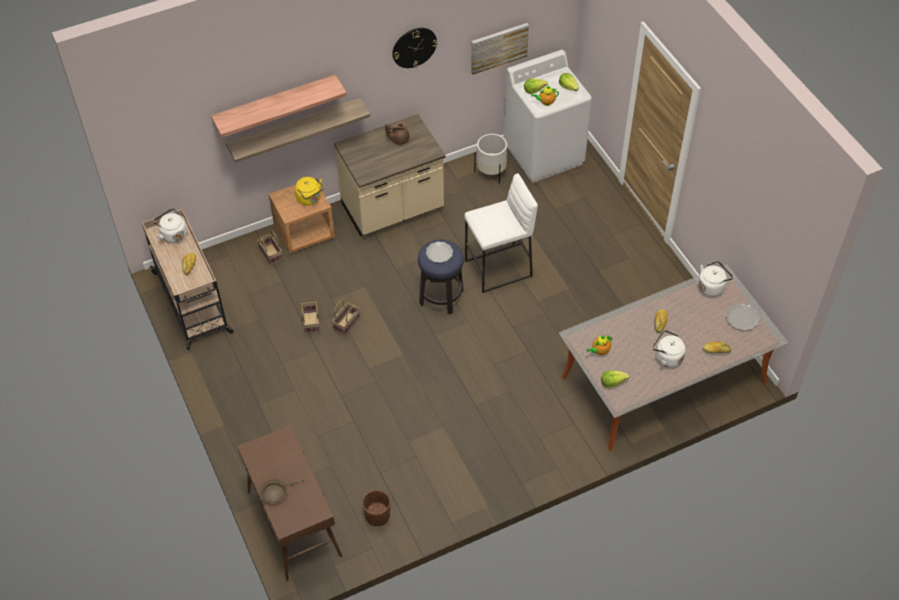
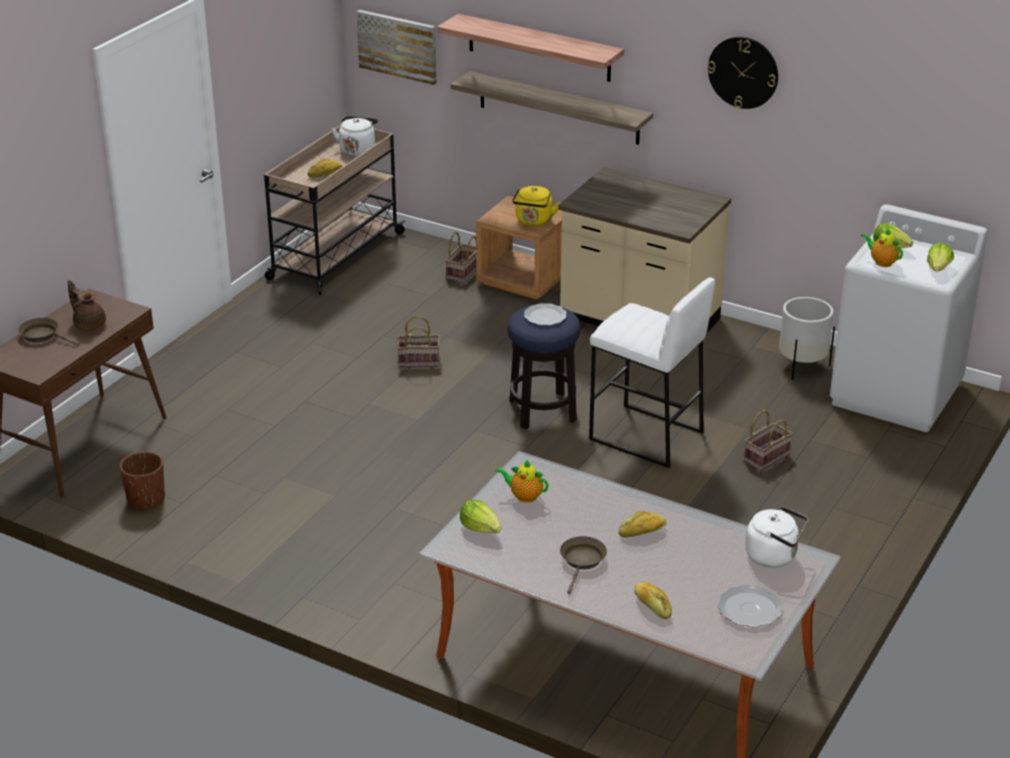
camera: 55 degrees right, 20 degrees down
(311, 322) = (393, 337): basket -> basket (766, 457)
(398, 139) = (669, 201): brown teapot -> brown teapot (89, 324)
(498, 47) = (878, 158): picture -> picture (398, 46)
(666, 357) = (582, 561): white kettle -> brown frying pan

